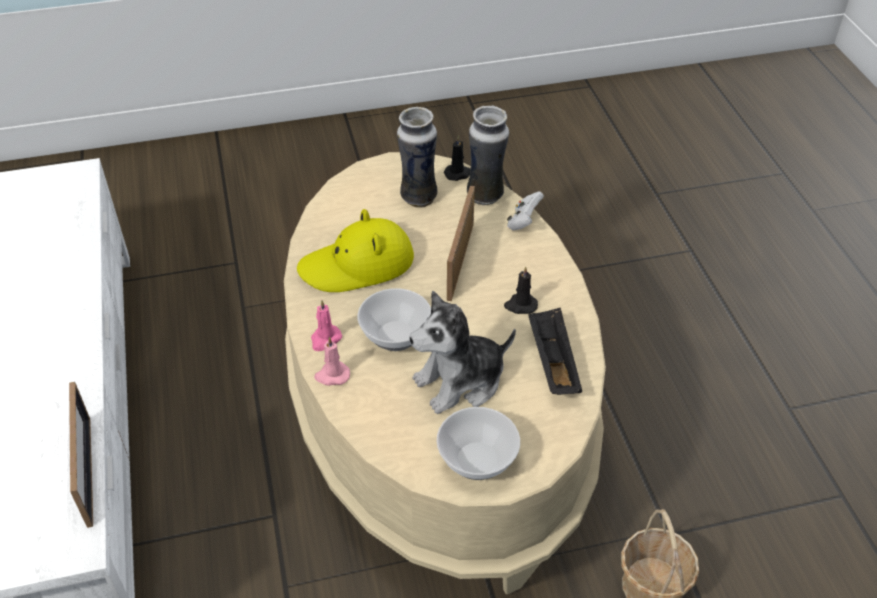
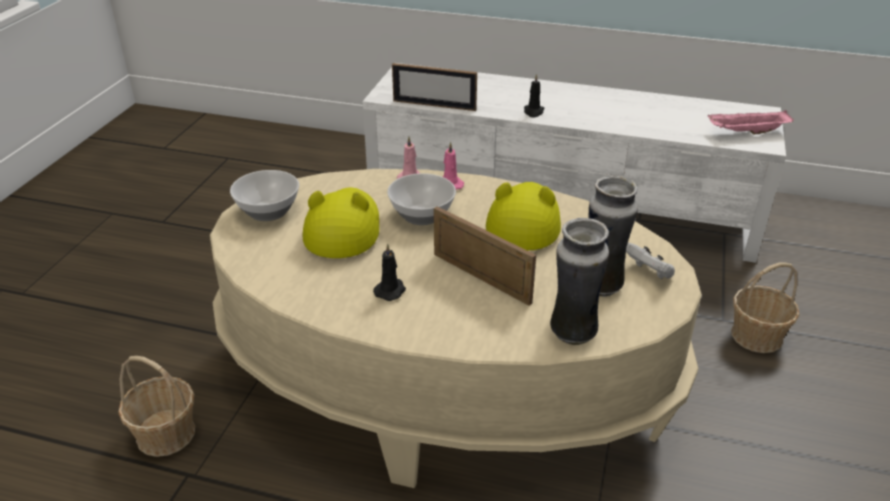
camera: 120 degrees right, 10 degrees down
(56, 187) = (746, 133): none -> pink tray
(247, 239) = (757, 336): none -> basket
(458, 173) = (627, 328): black candle -> black candle (533, 112)
(460, 382) = (343, 228): plush toy -> yellow hat
(523, 222) = (507, 343): white game controller -> white game controller (648, 273)
(552, 362) = (309, 281): black tray -> none

